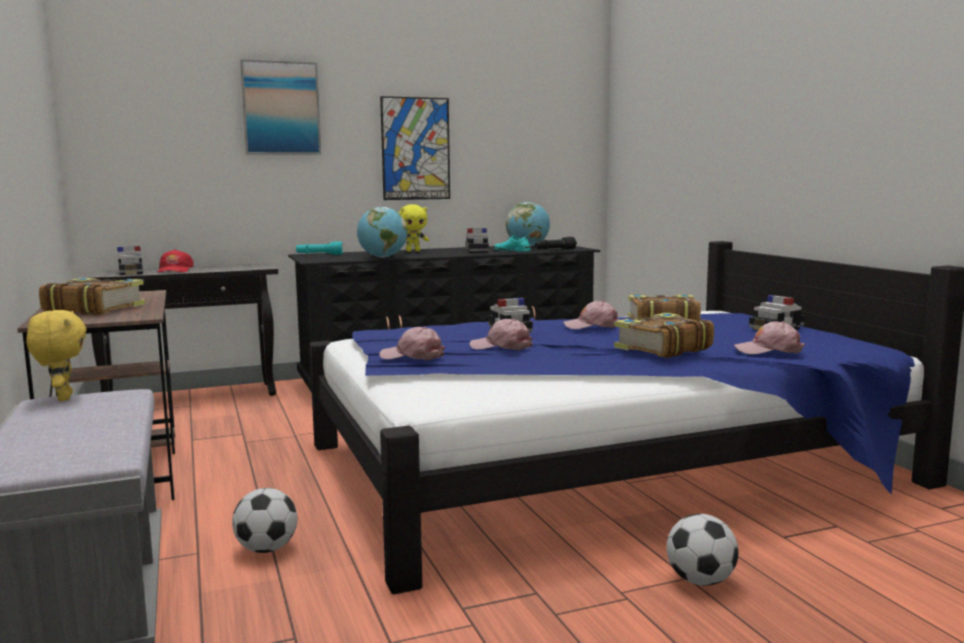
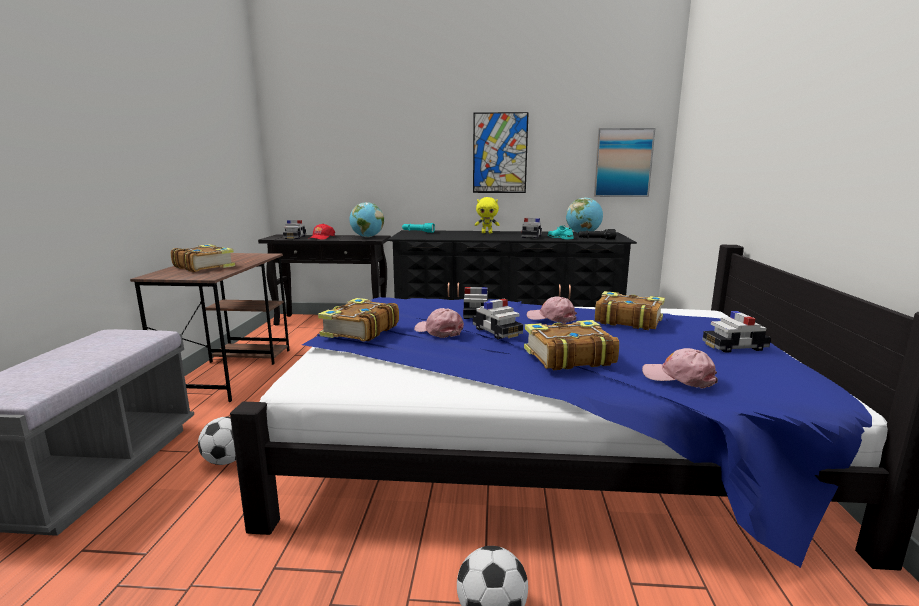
camera: 25 degrees right, 5 degrees up
(62, 398) = (117, 332): yellow plush toy -> none
(281, 108) = (400, 124): picture -> picture (623, 163)
(382, 257) = (451, 237): globe -> globe (367, 237)
(412, 356) = (359, 331): pink cap -> book
(561, 340) = (497, 331): none -> toy car

